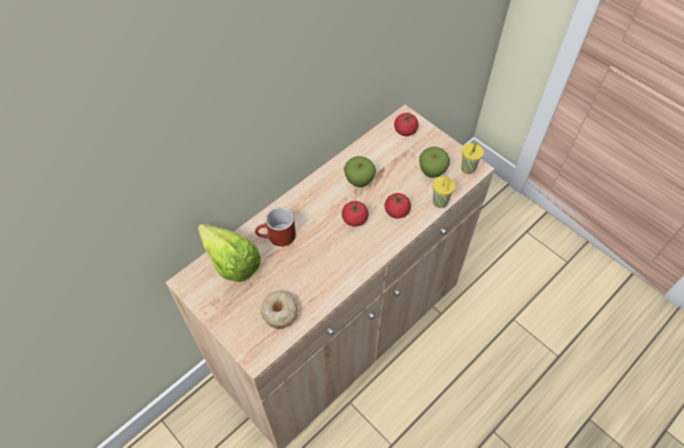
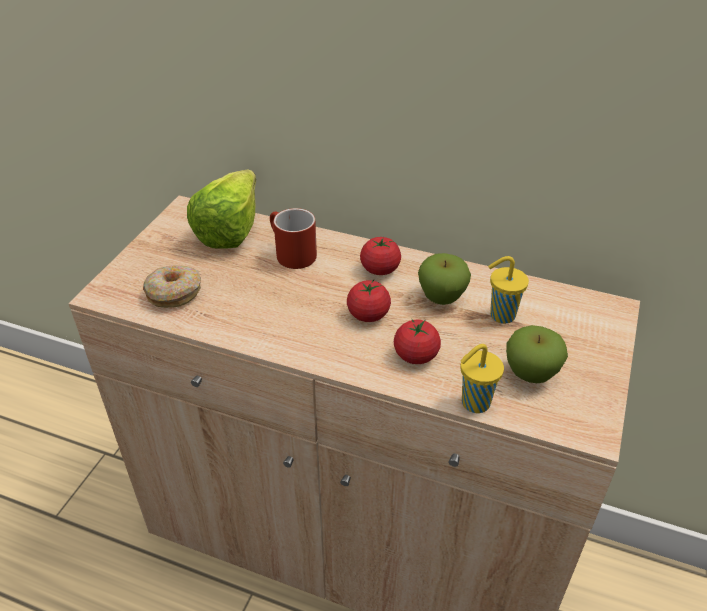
camera: 65 degrees right, 15 degrees down
(405, 131) = (584, 317): tomato -> tomato (380, 269)
(467, 169) = (578, 420): yellow cup -> yellow cup (500, 315)

